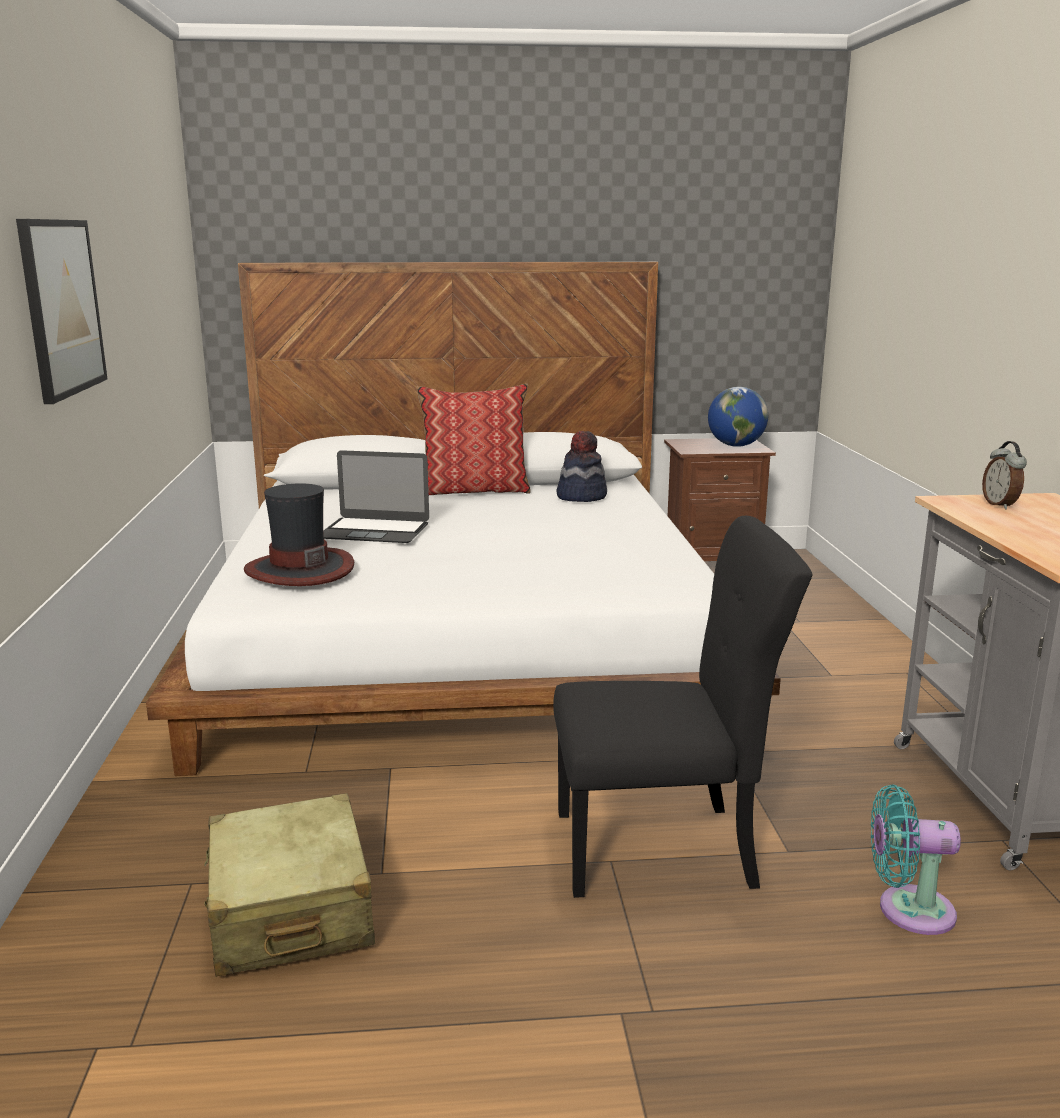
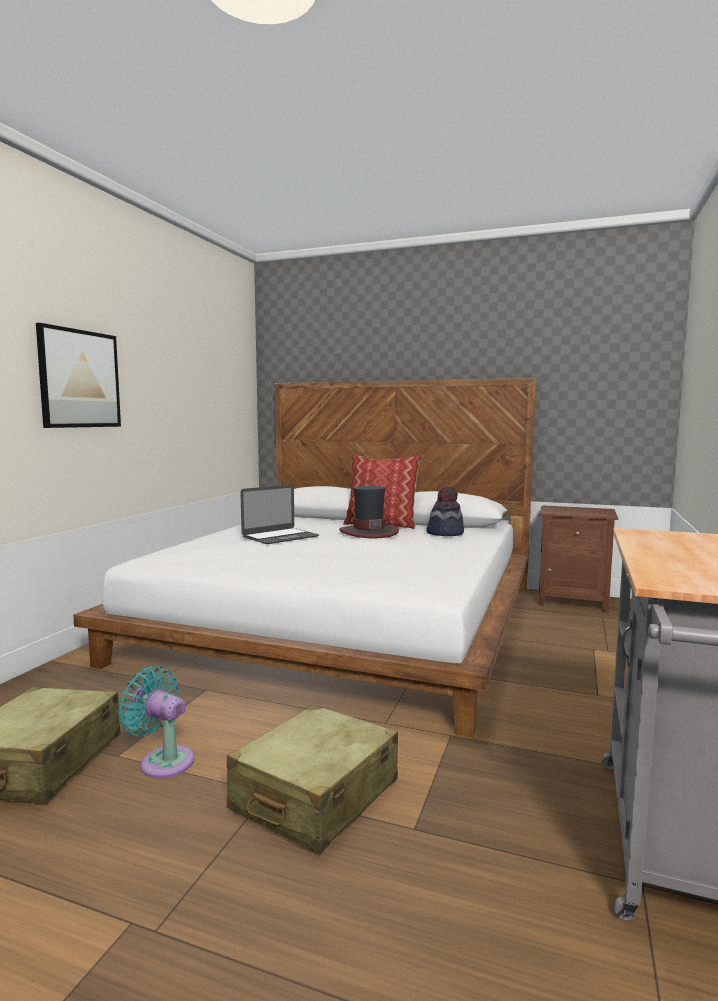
camera: 25 degrees right, 10 degrees down
(299, 569) = (200, 549): hat -> hat (368, 532)
(374, 531) = (280, 536): laptop -> laptop turned 75 degrees counterclockwise
(663, 849) = (315, 796): black chair -> beige suitcase
(736, 446) = (591, 512): globe -> none
(908, 910) = (472, 923): turquoise fan -> turquoise fan (163, 760)
(1000, 505) = (686, 539): alarm clock -> none

